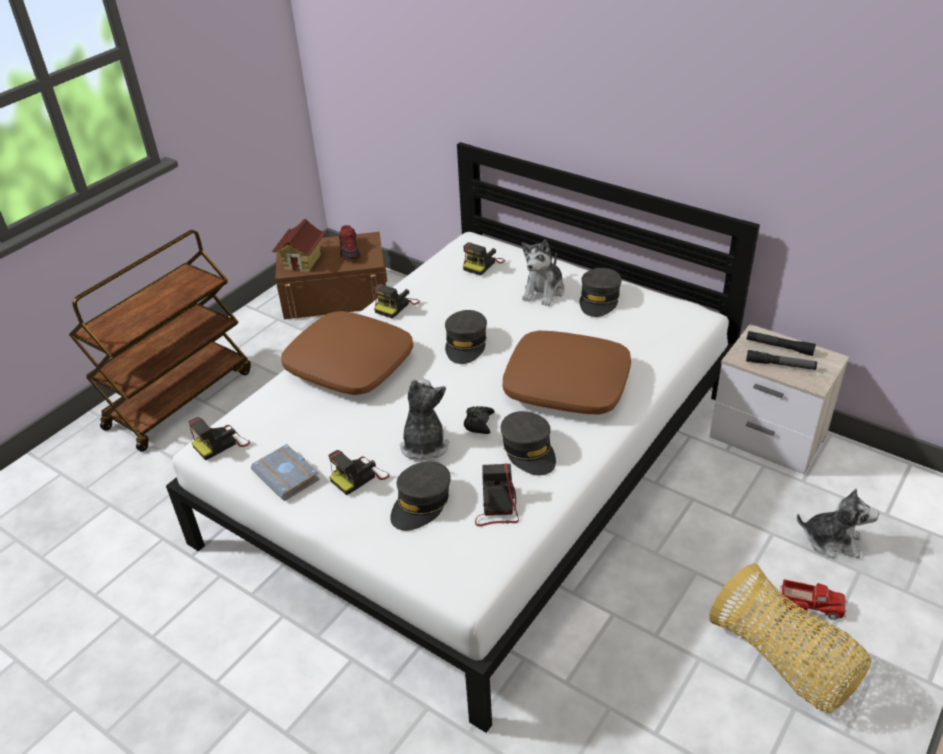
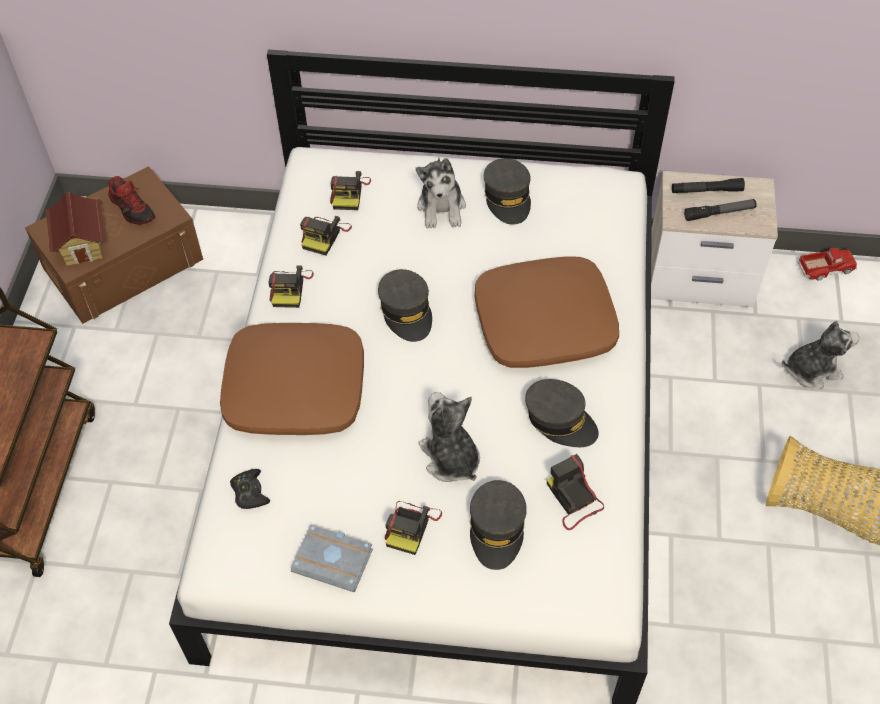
camera: 30 degrees left, 15 degrees up
(221, 443) = (227, 554): camera -> camera (325, 235)
(479, 423) = (489, 408): black game controller -> black game controller (250, 492)
(811, 604) = (828, 444): toy truck -> toy truck (825, 268)

